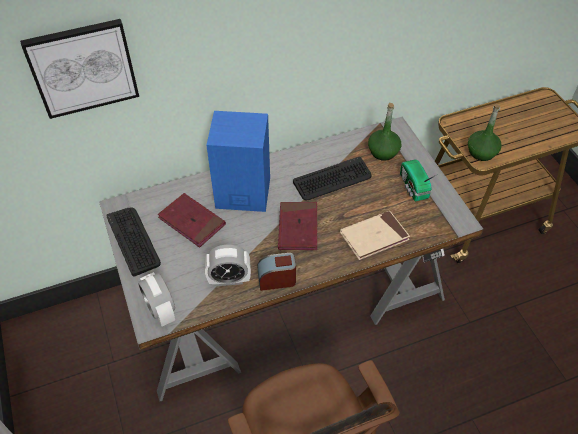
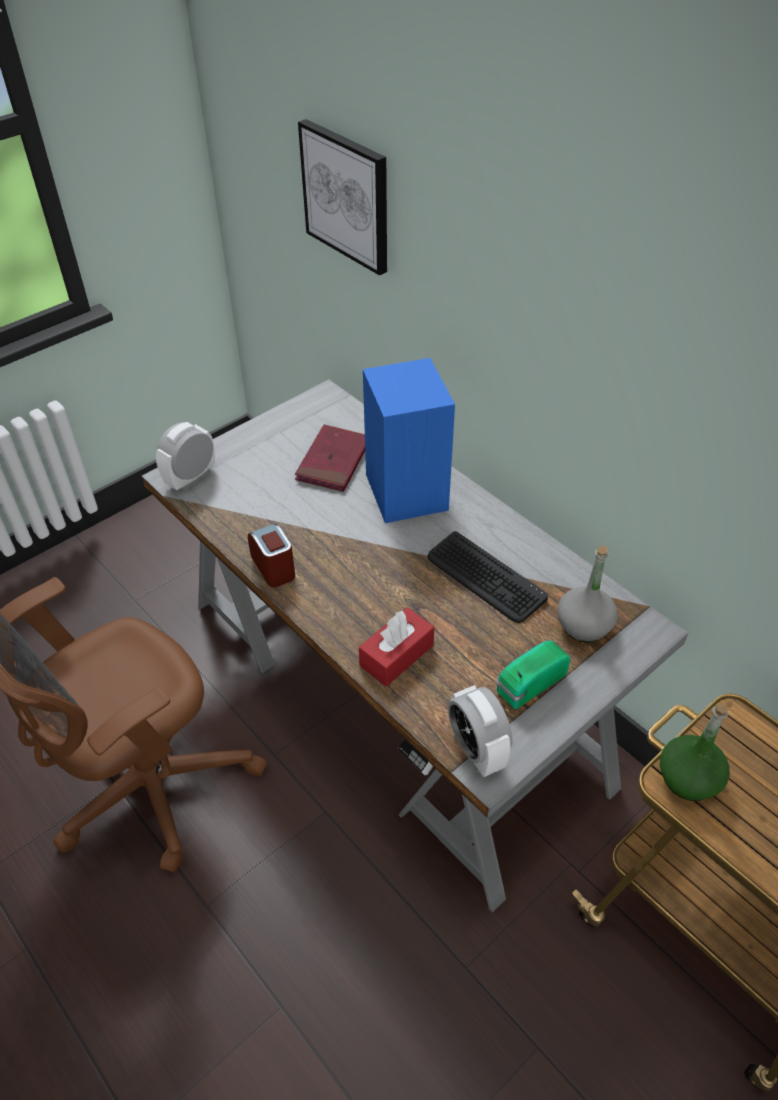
camera: 70 degrees right, 5 degrees down
(133, 240) = (282, 424): keyboard -> none
(229, 279) = (257, 522): alarm clock -> alarm clock (476, 750)
(298, 228) = (372, 564): red book -> none
(374, 237) = (396, 655): beige book -> red tissue box
(383, 152) = (584, 626): green bottle -> grey bottle

